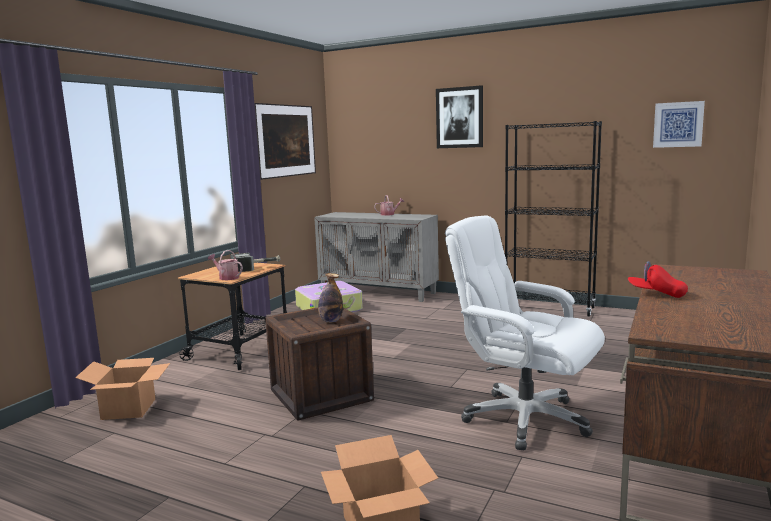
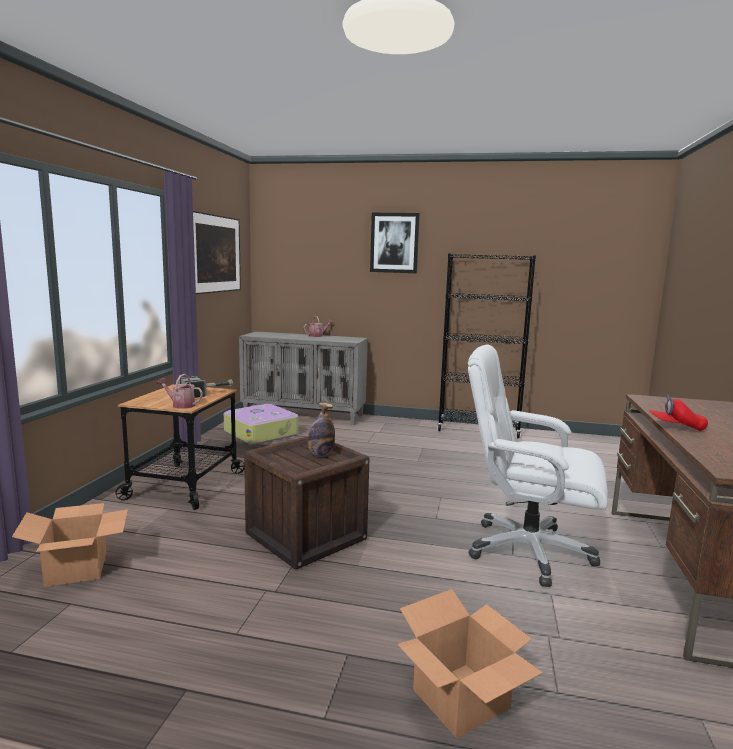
camera: 15 degrees left, 0 degrees up
(678, 124) = (599, 263): picture -> none

